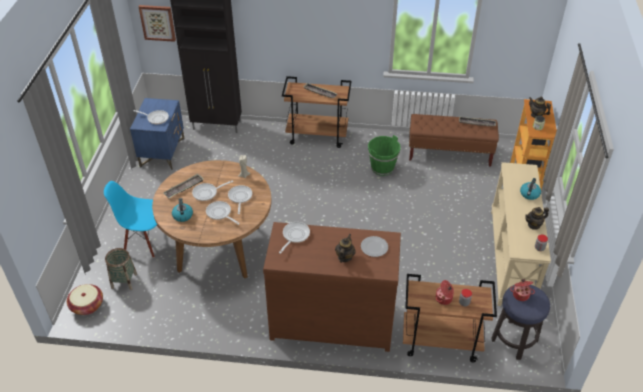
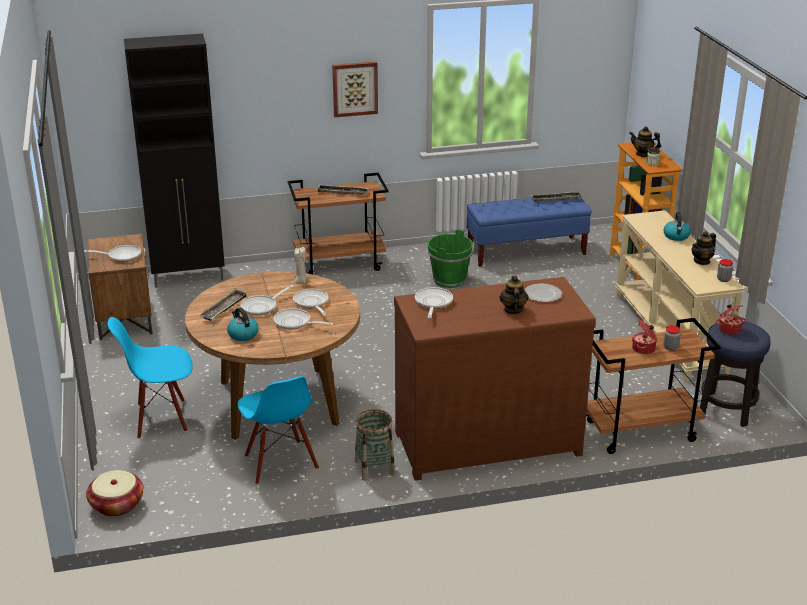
camera: 20 degrees left, 15 degrees down
(124, 281) = (157, 466): basket -> basket (374, 468)
(157, 22) = (95, 126): picture -> picture (355, 88)
(162, 152) = (124, 318): blue nightstand -> brown nightstand
(195, 300) = (280, 463): none -> blue chair
(449, 154) = (526, 252): brown bench -> blue bench

